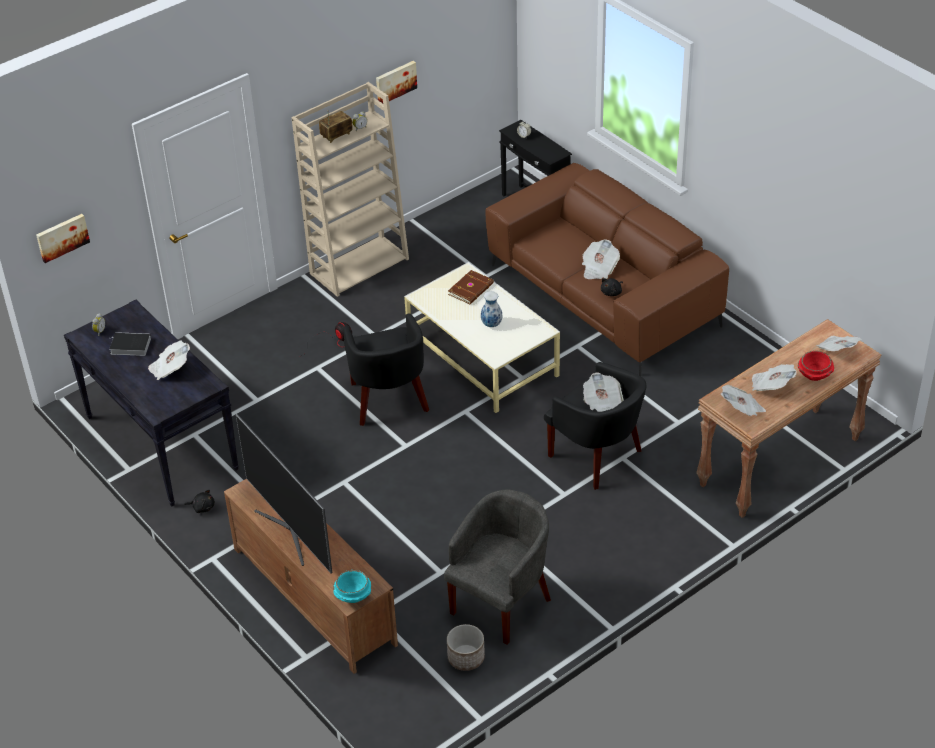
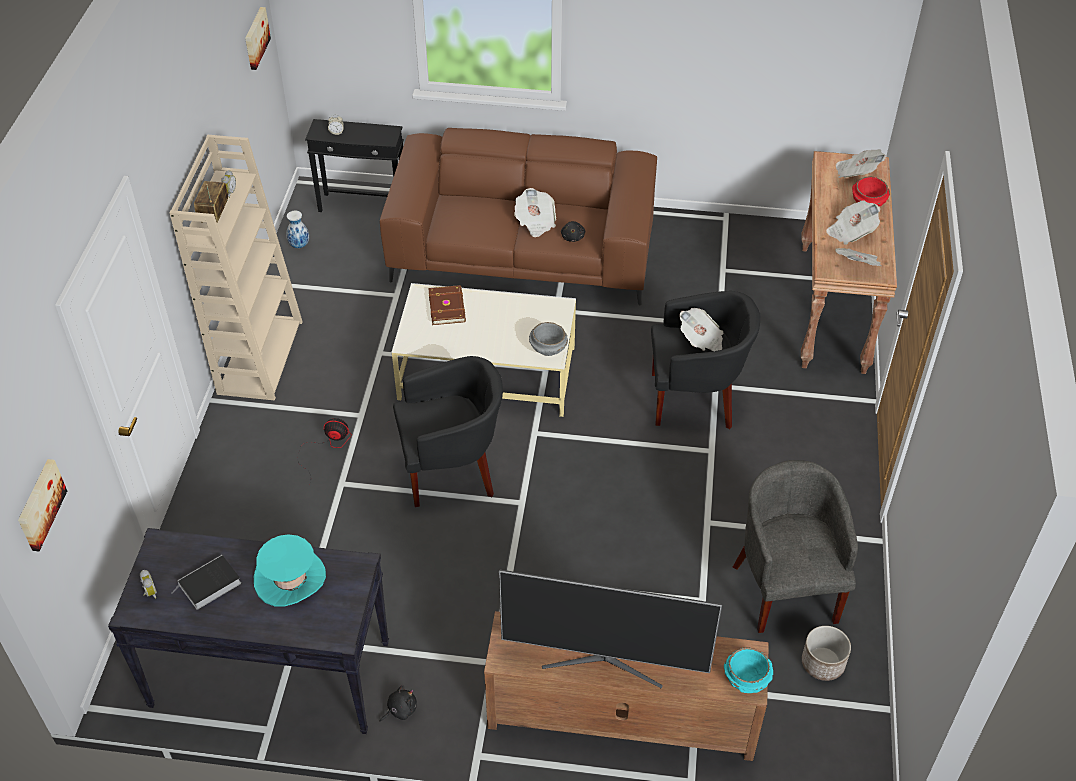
camera: 45 degrees left, 5 degrees up
(170, 368) = (290, 578): newspaper -> turquoise hat
(388, 401) = (452, 470): black armchair -> black armchair turned 45 degrees counterclockwise
(395, 82) = (220, 124): picture -> picture (255, 38)
(492, 324) = (509, 328): vase -> vase (299, 245)
(500, 351) = (548, 348): none -> grey bowl

